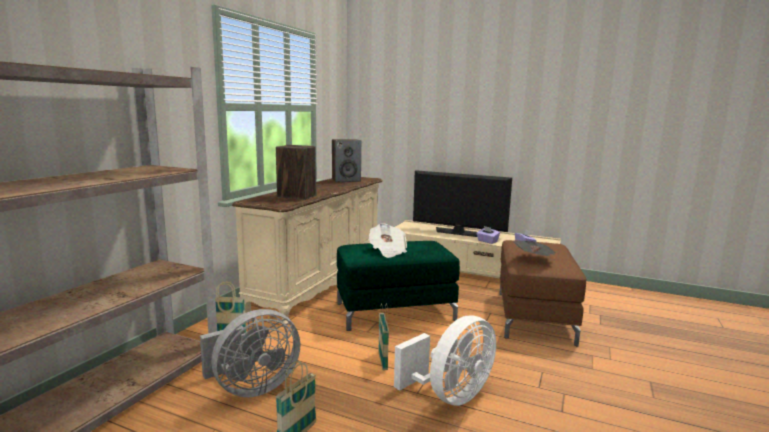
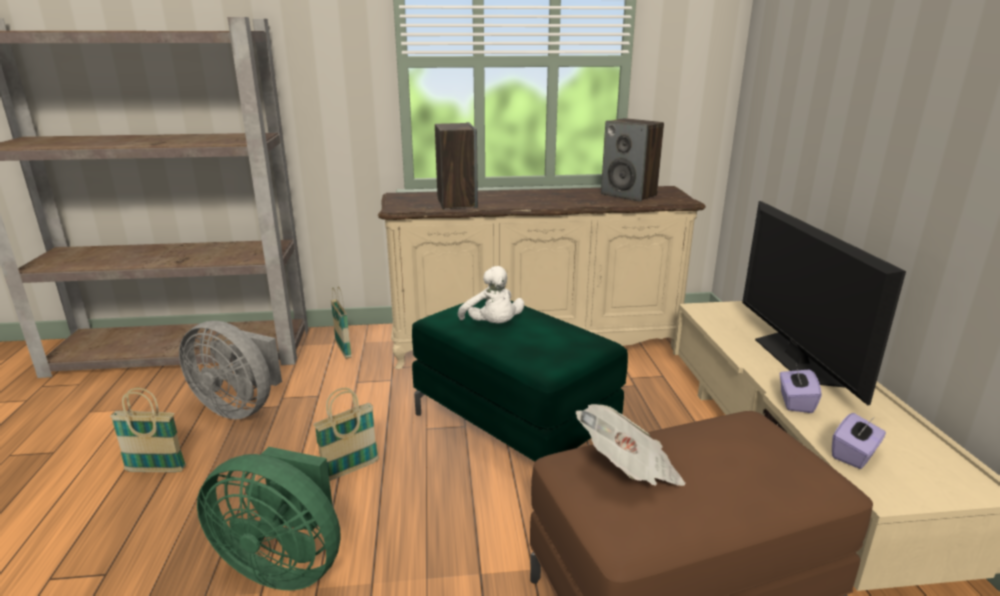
camera: 60 degrees right, 10 degrees up
(387, 251) = (492, 325): newspaper -> white plush toy
(450, 395) = (285, 564): white fan -> green fan

